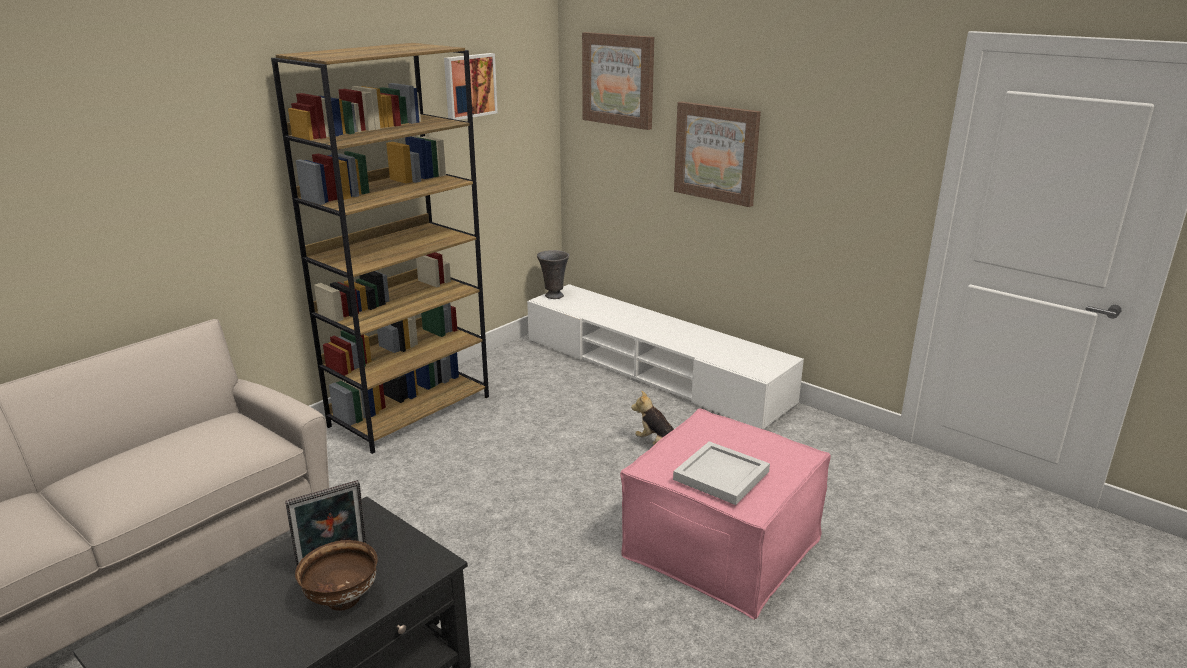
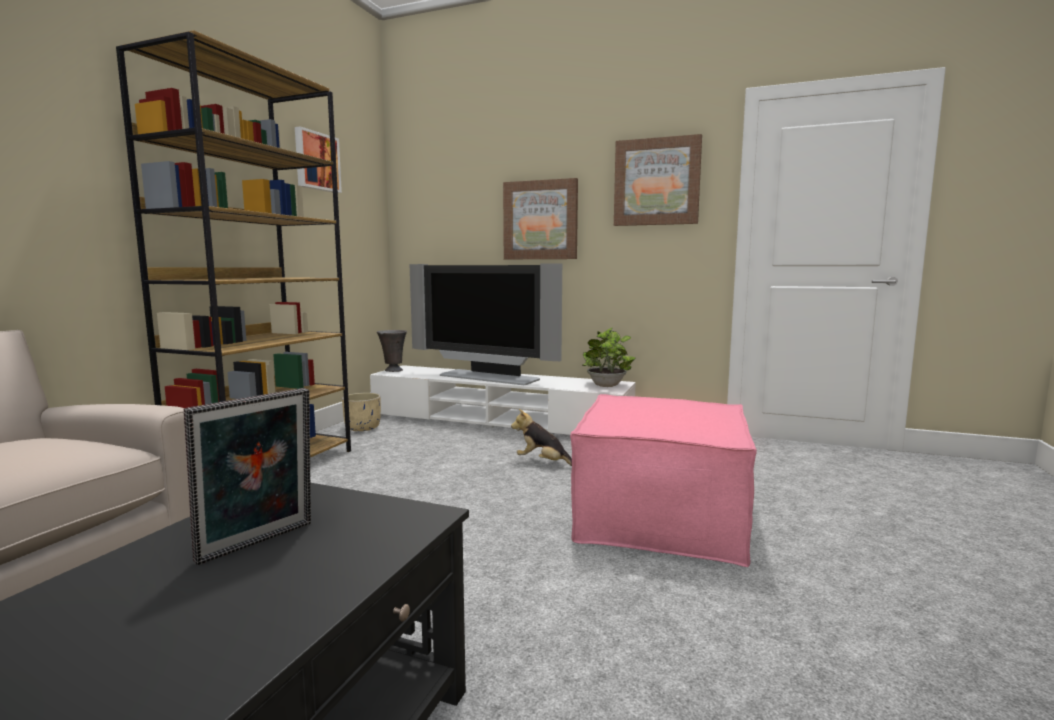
camera: 20 degrees left, 15 degrees down
(342, 600) = (295, 579): brown bowl -> none
(512, 361) = (362, 428): none -> beige planter
(618, 80) = (445, 175): picture -> picture (656, 182)
(643, 326) = (487, 378): none -> television
(719, 476) = (671, 422): white tray -> none
(762, 363) = (606, 386): none -> potted plant

